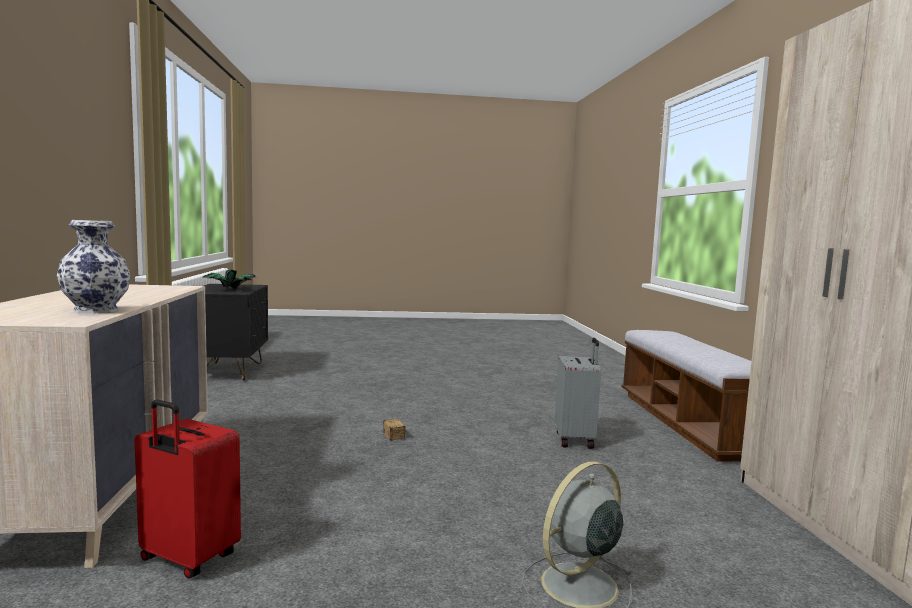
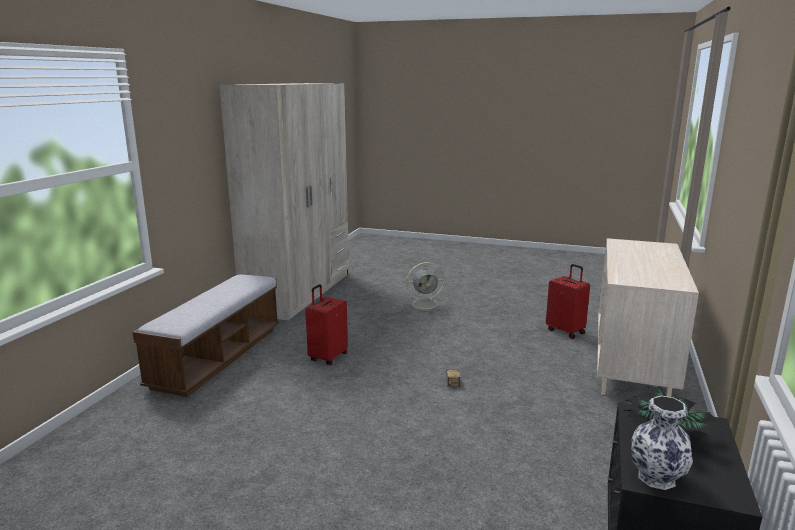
camera: 155 degrees left, 10 degrees up
(97, 310) = (622, 249): vase -> vase (656, 478)
(575, 440) = (327, 357): grey suitcase -> red suitcase

